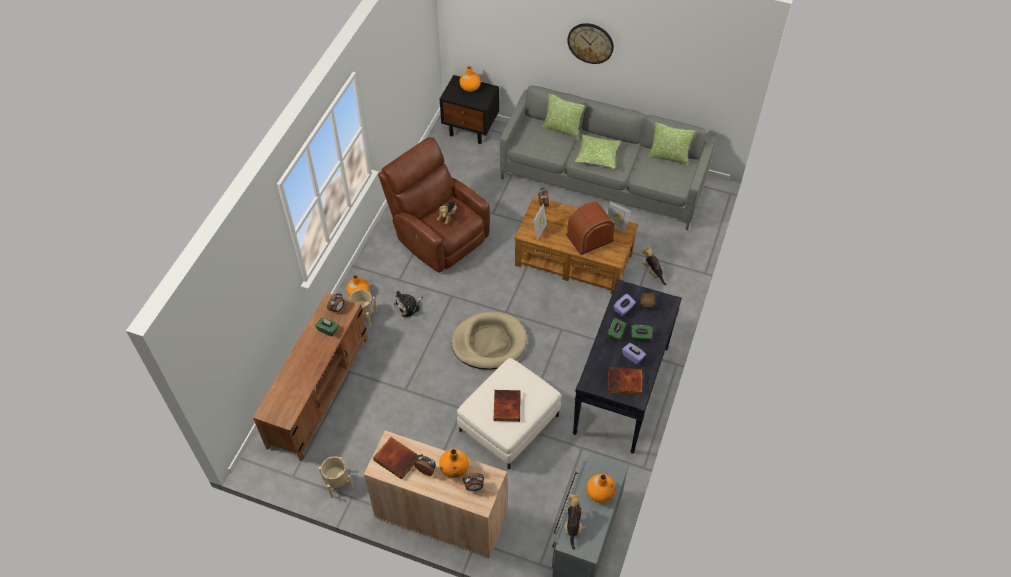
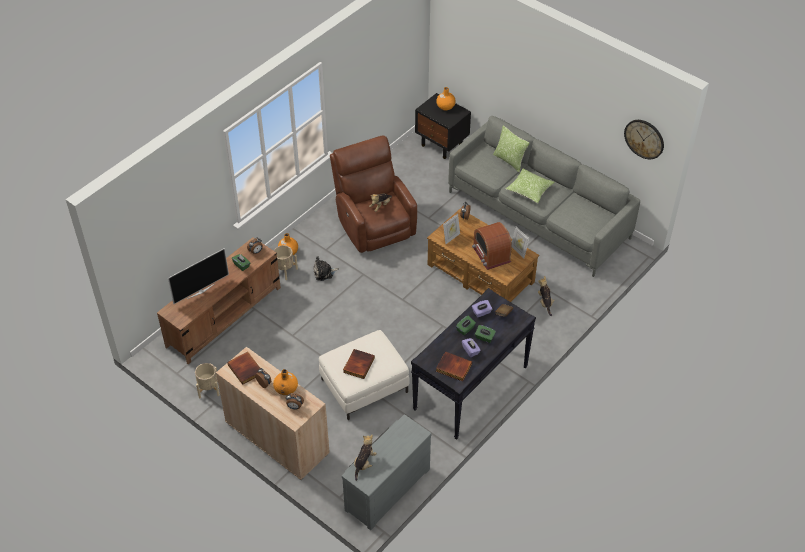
camera: 20 degrees right, 5 degrees down
(293, 375) = (200, 291): none -> television
(489, 342) = (377, 319): beige dog bed -> none
(589, 237) = (491, 254): radio -> radio turned 105 degrees counterclockwise
(590, 43) = (545, 89): wall clock -> wall clock (644, 139)
(600, 492) = (397, 446): orange vase -> none
(668, 157) = (592, 207): pillow -> none

